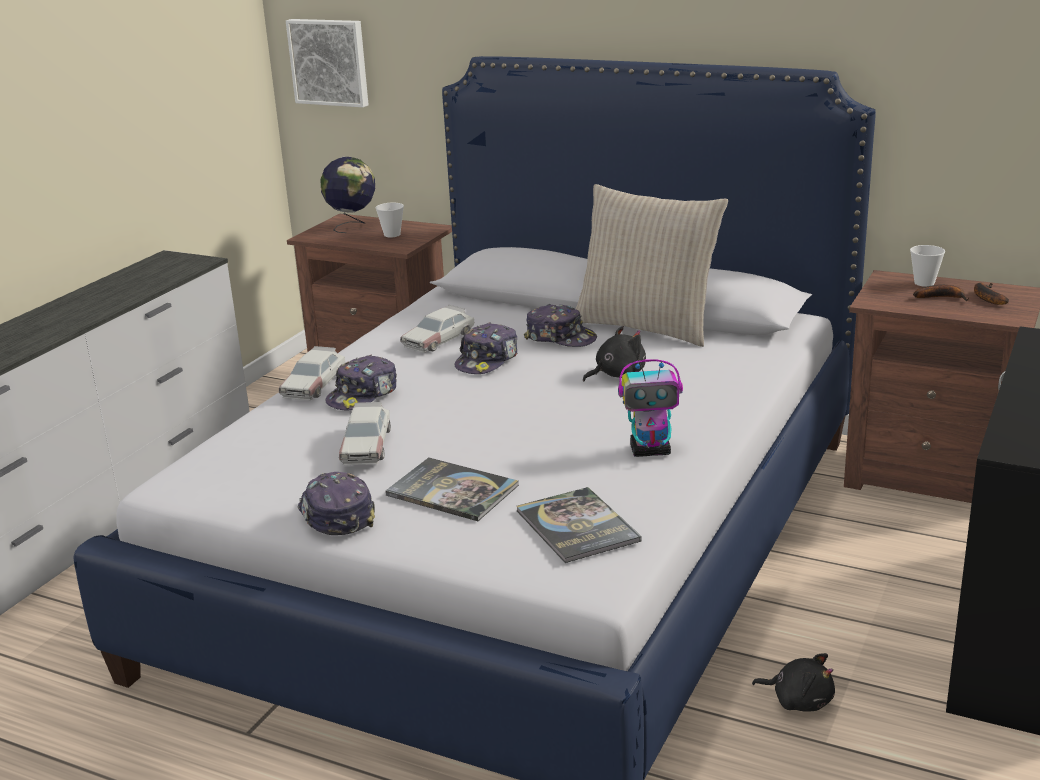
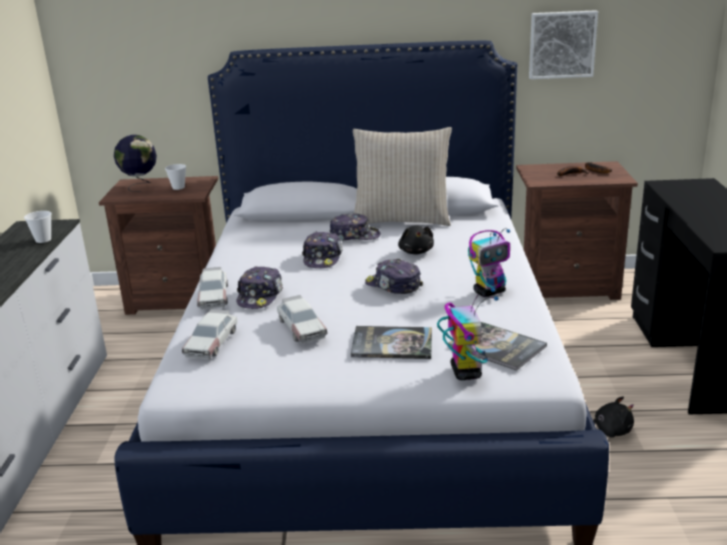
camera: 25 degrees left, 0 degrees up
(330, 62) = (104, 66): picture -> picture (561, 44)
(336, 516) = (330, 378): cap -> cap (393, 286)
(439, 339) = (272, 251): toy car -> toy car (211, 342)
(500, 548) = (465, 372): none -> toy robot
(617, 375) = (416, 251): black plush toy -> black plush toy turned 135 degrees clockwise
(924, 283) = (552, 168): cup -> cup (43, 240)

